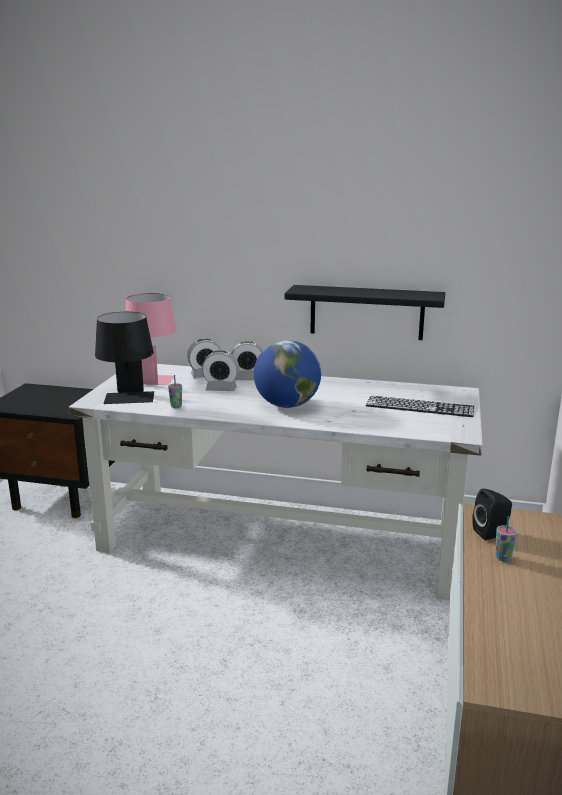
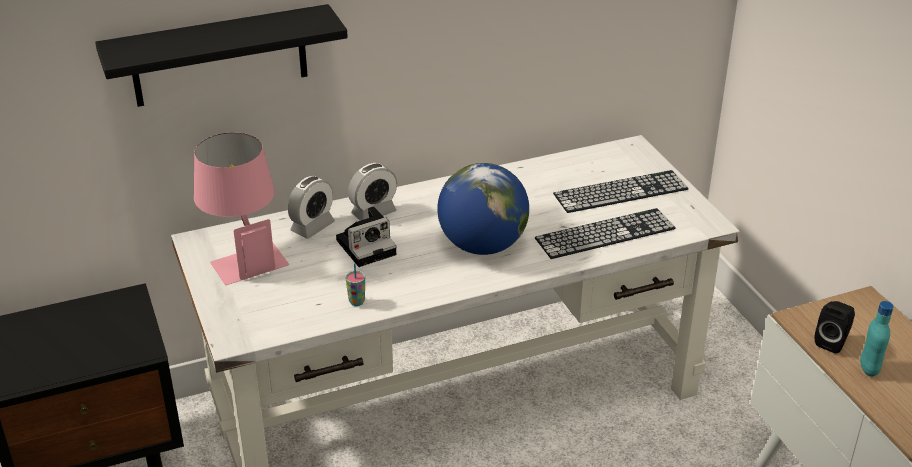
camera: 35 degrees left, 15 degrees up
(129, 401) = (282, 317): black table lamp -> none
(221, 389) = (368, 246): alarm clock -> camera
(366, 312) = (506, 79): black shelf -> black shelf (219, 56)
(376, 420) = (605, 233): none -> keyboard
(503, 558) = (869, 368): cup -> turquoise bottle

